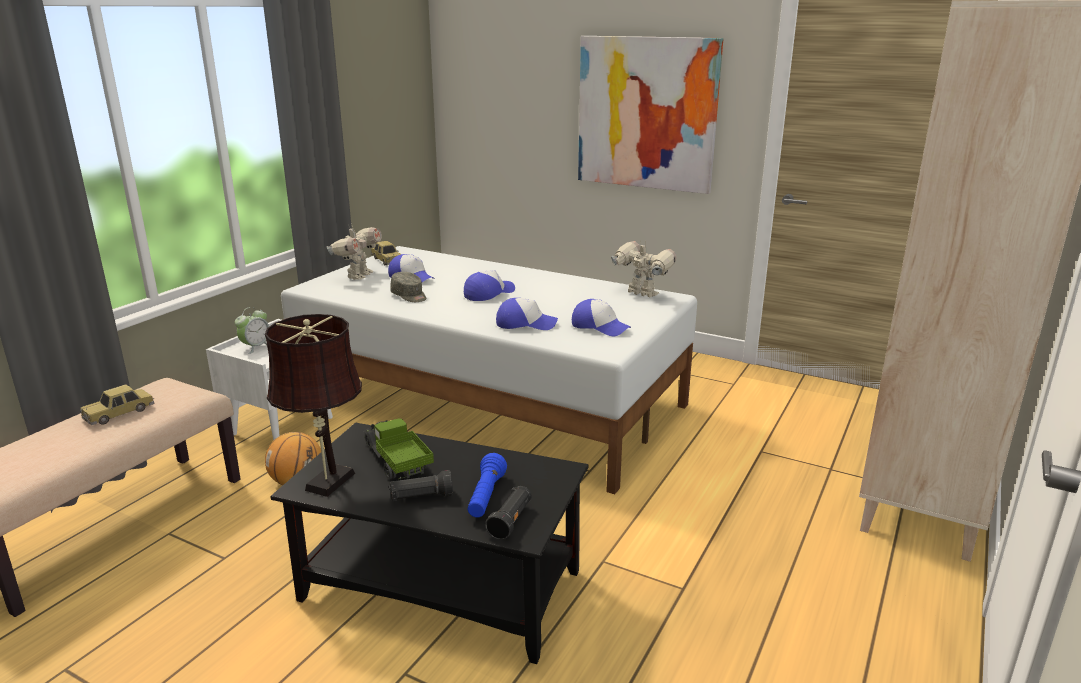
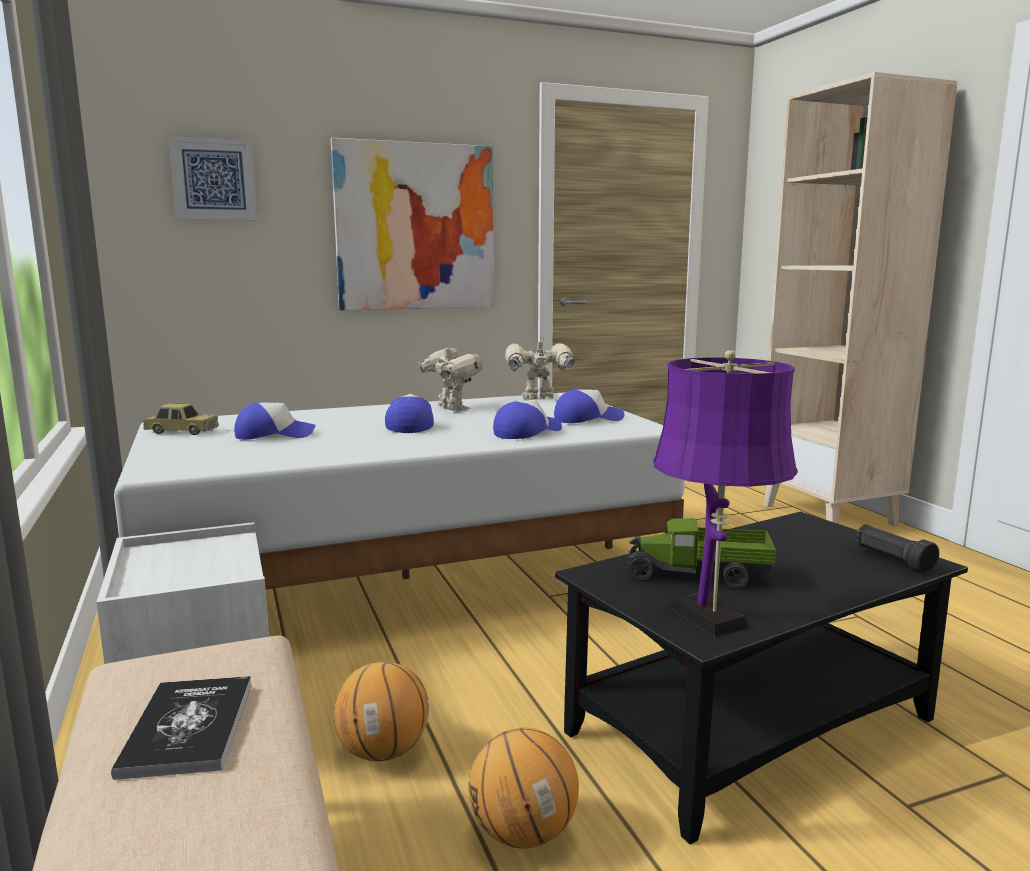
camera: 50 degrees left, 10 degrees down
(119, 413) = (188, 728): toy car -> book
(256, 347) = (169, 575): alarm clock -> none
(265, 547) = (522, 833): none -> basketball
(327, 484) = (712, 621): brown table lamp -> purple table lamp
(358, 276) = (194, 448): toy robot -> toy robot (451, 409)
(409, 296) = (332, 445): grey cap -> none
(421, 497) = (801, 583): black flashlight -> none
(486, 497) = (830, 558): blue flashlight -> none
(503, 70) = (213, 179): none -> picture

